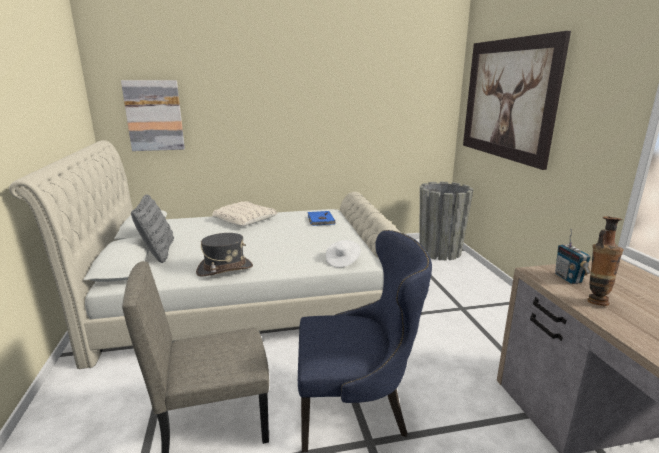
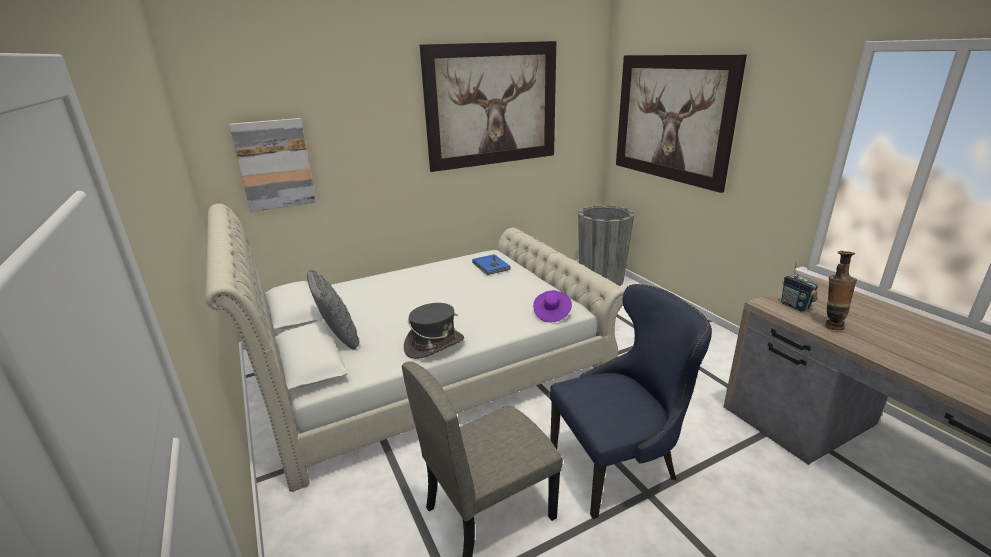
camera: 15 degrees left, 5 degrees up
(245, 220) = (405, 278): beige pillow -> none
(342, 261) = (551, 314): white hat -> purple hat
(345, 82) = (492, 105): none -> picture

